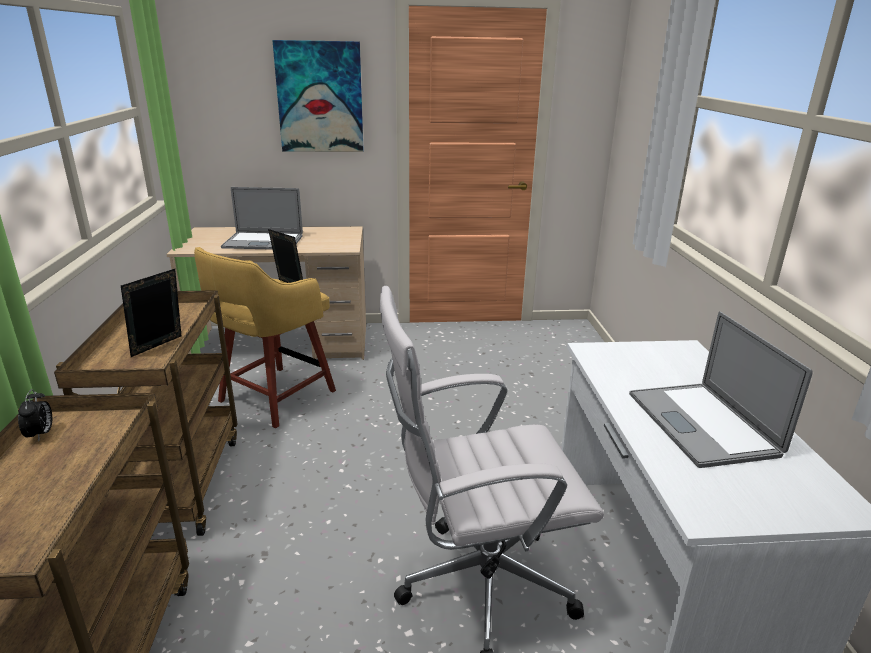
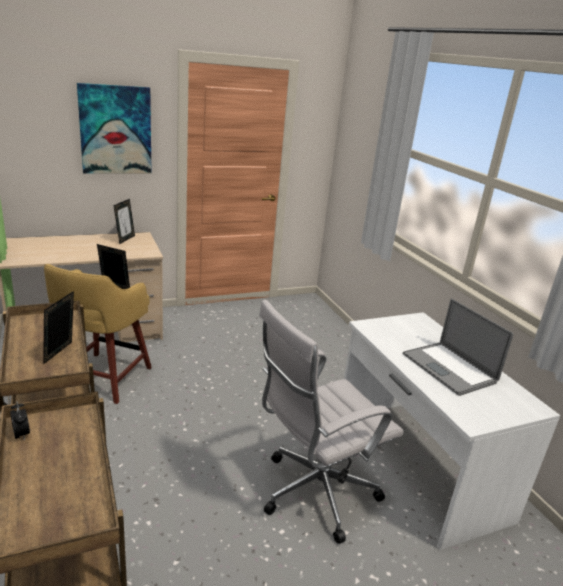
camera: 20 degrees left, 0 degrees up
(263, 242) = (76, 250): laptop -> none
(327, 232) = (125, 239): none -> picture frame

